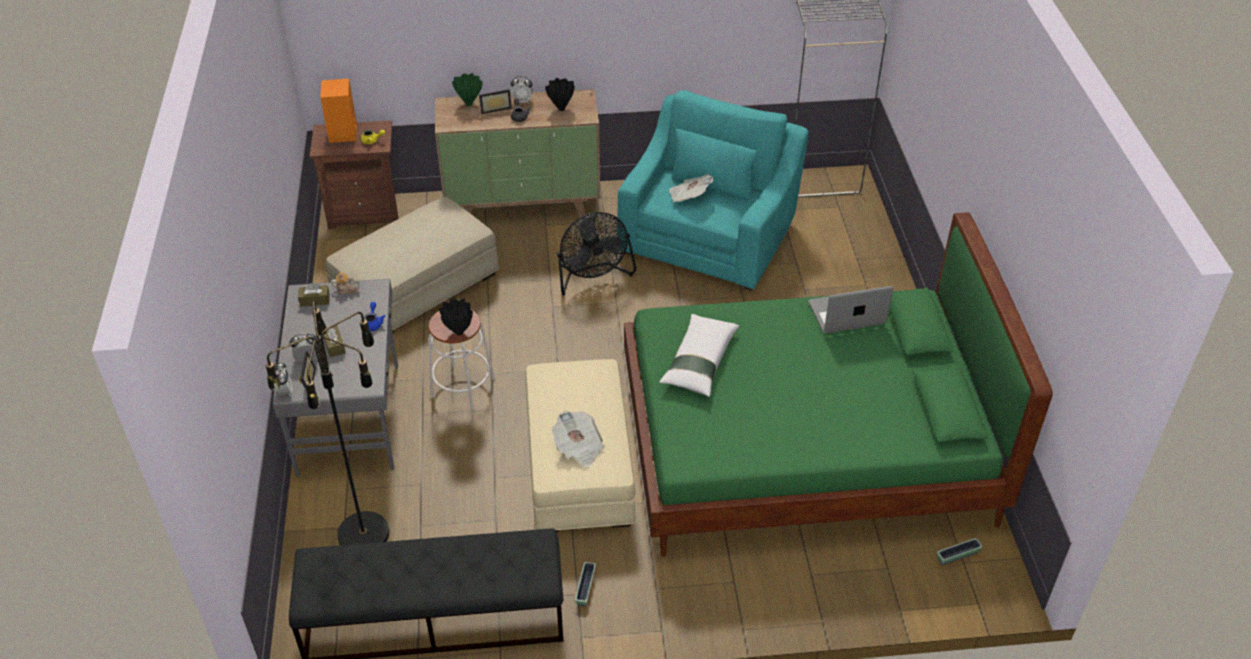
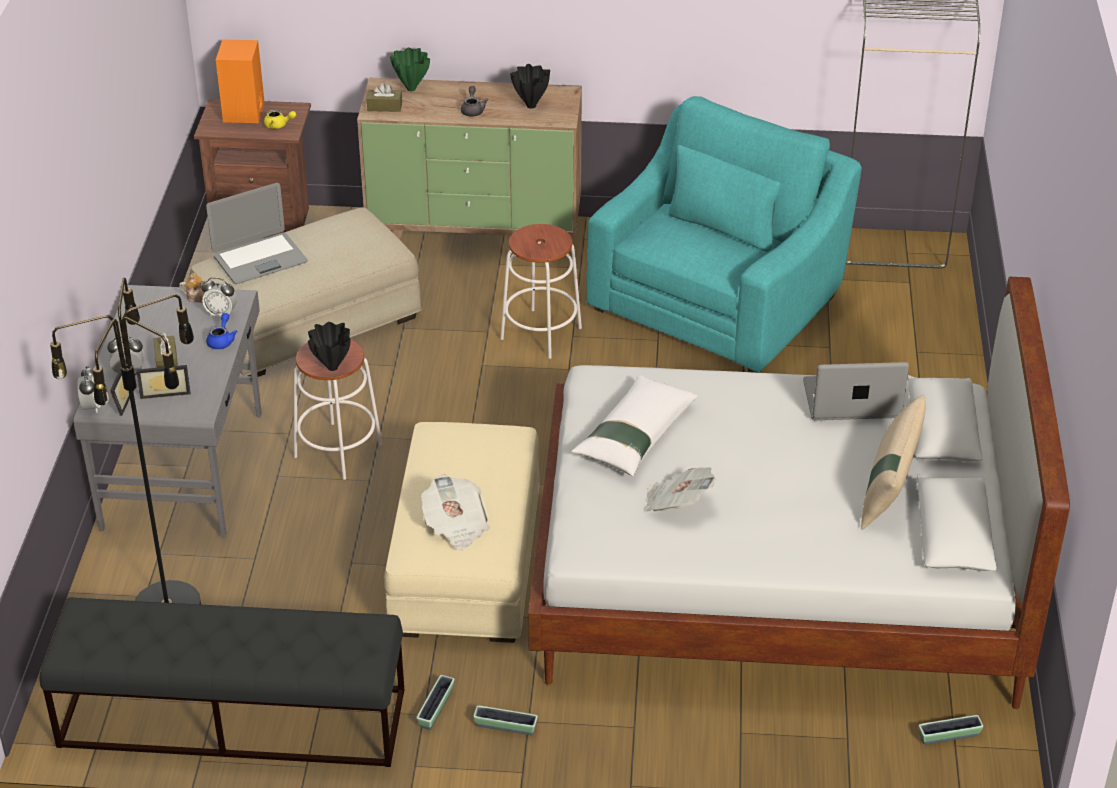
camera: 10 degrees right, 5 degrees down
(315, 300) = (156, 306): brown tissue box -> brown tissue box (384, 107)
(378, 247) = (259, 259): none -> laptop
(495, 108) = (444, 97): picture frame -> picture frame (165, 391)
(522, 101) = (482, 91): alarm clock -> alarm clock (221, 314)
(589, 276) = (541, 333): black fan -> white stool
(640, 595) = (505, 726): none -> planter
(689, 196) = (686, 237): newspaper -> newspaper (677, 503)
(804, 448) = (775, 578): green bed -> white bed
(892, 380) = (889, 487): none -> beige pillow

